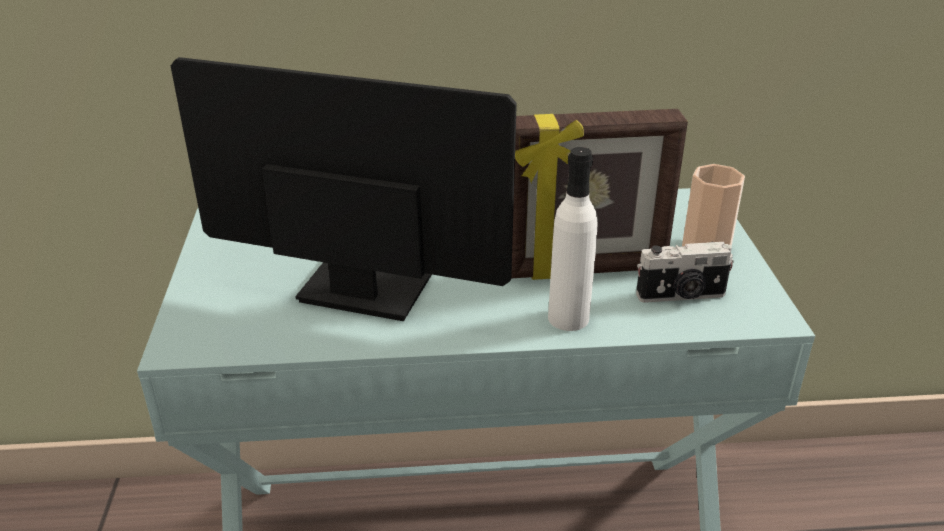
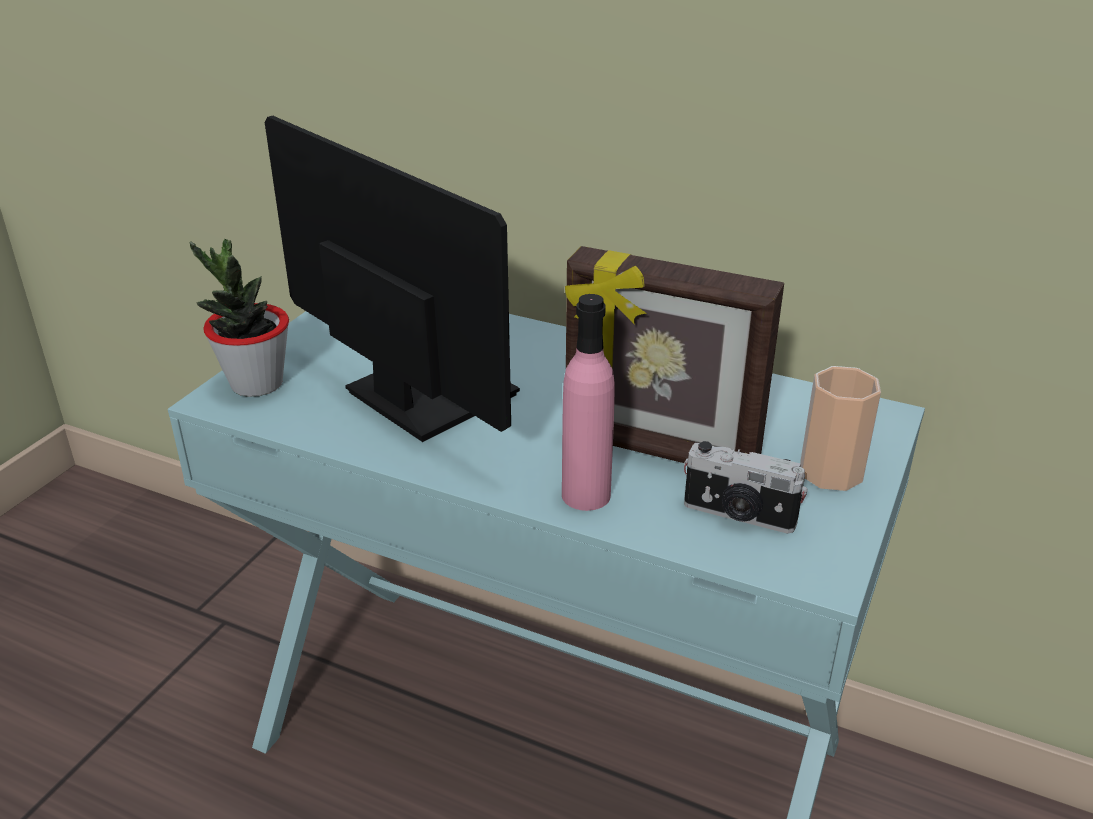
camera: 30 degrees right, 0 degrees up
(204, 321) = (256, 384): none -> potted plant
(568, 318) = (586, 495): white bottle -> pink bottle

